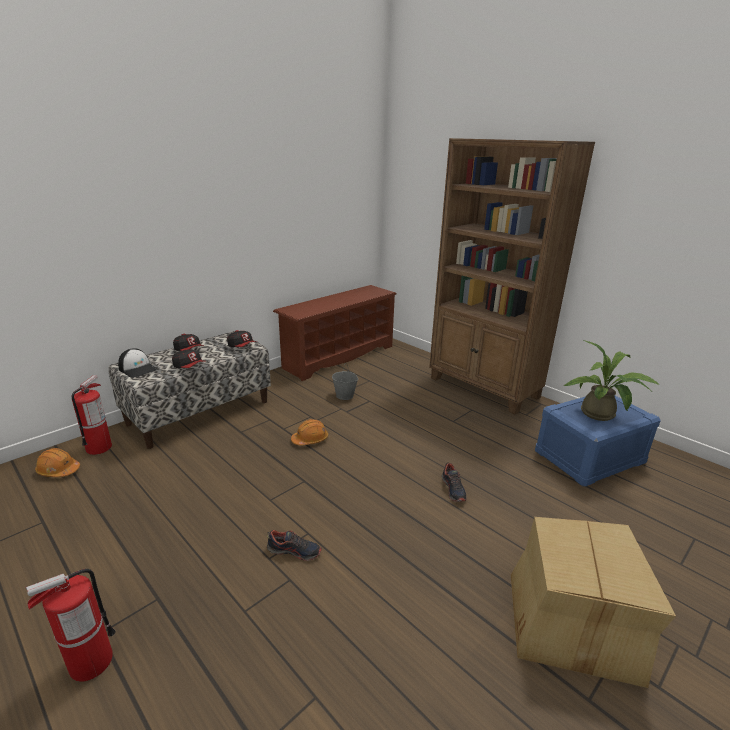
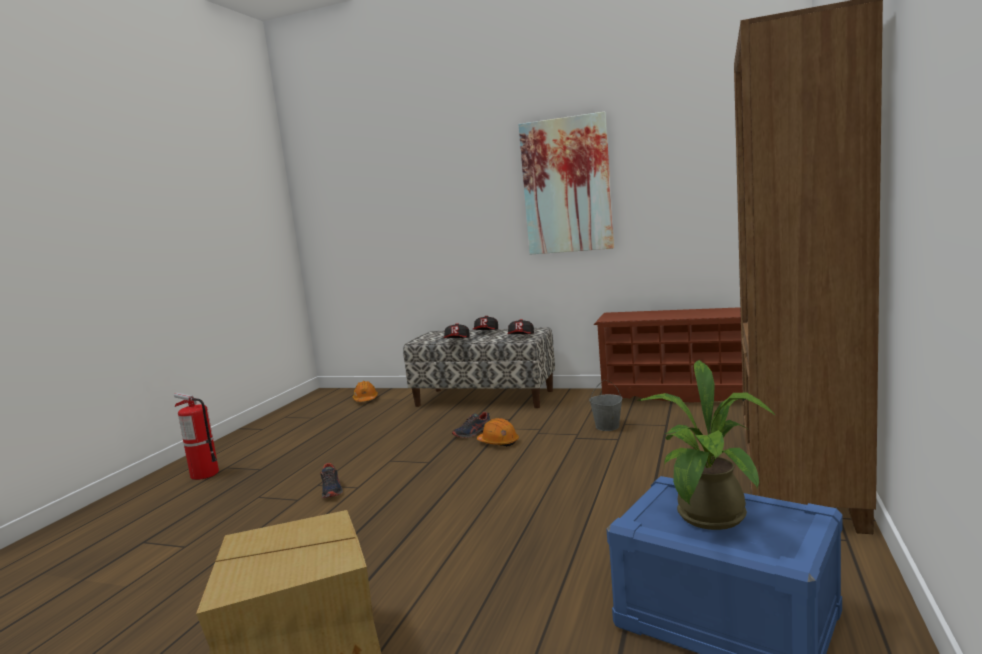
camera: 65 degrees right, 15 degrees down
(99, 447) = (401, 396): fire extinguisher -> none
(138, 369) = (434, 336): cap -> none
(243, 199) = (566, 185): none -> picture
(453, 489) = (492, 530): shoe -> shoe (473, 433)

